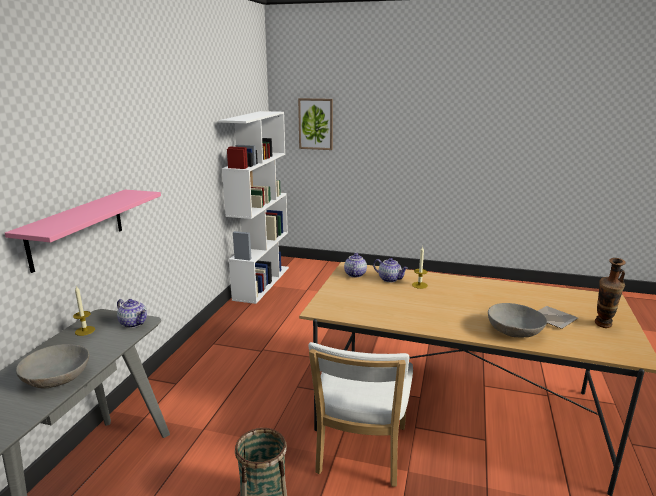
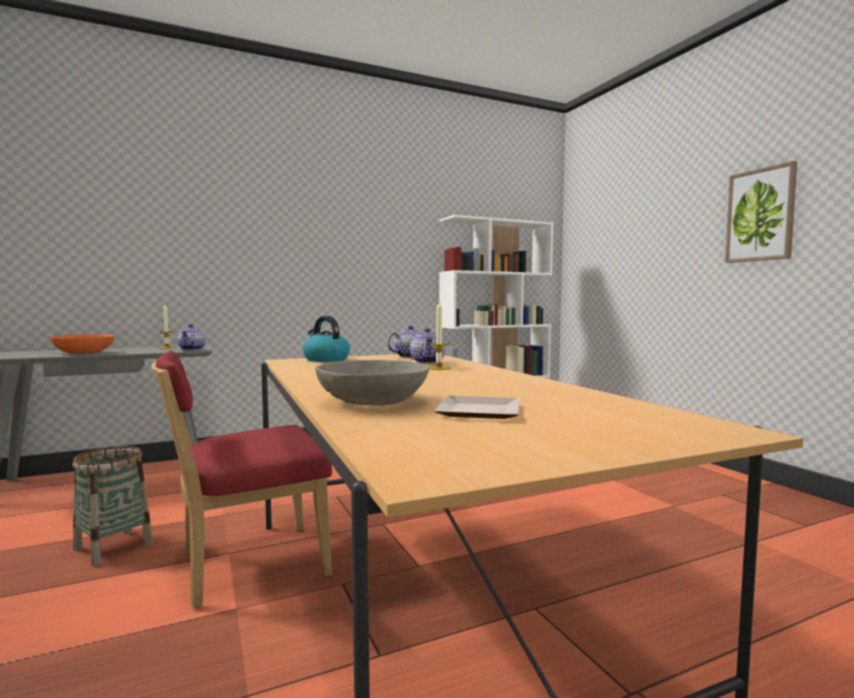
camera: 50 degrees right, 15 degrees down
(57, 378) = (84, 353): grey bowl -> orange bowl
(77, 228) = (203, 268): pink shelf -> none
(316, 124) = (604, 239): picture -> picture (760, 215)
(333, 299) = (326, 359): none -> kettle
(360, 453) = (246, 565): white chair -> red chair
(602, 327) = (535, 437): vase -> none

